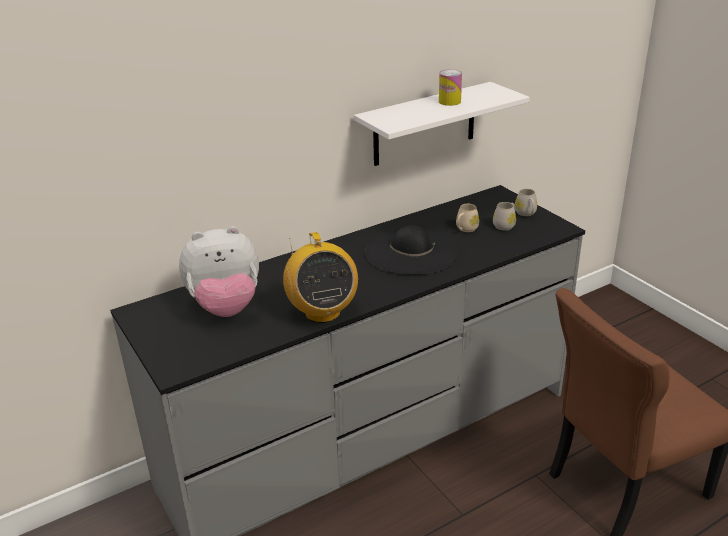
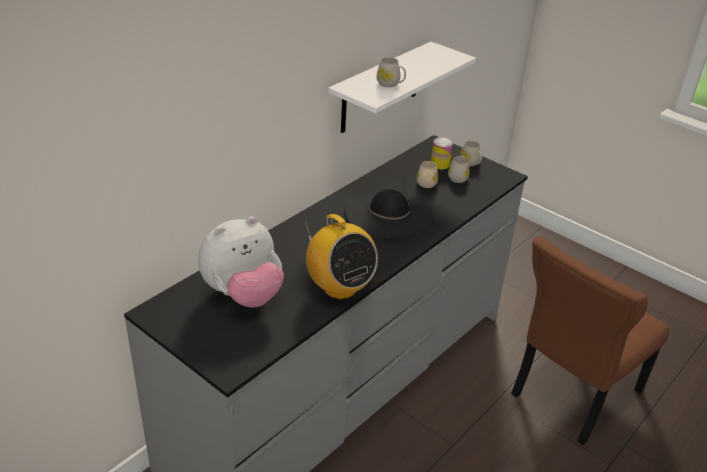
camera: 20 degrees left, 5 degrees up
(419, 115) = (390, 84): none -> white mug
(449, 101) = (409, 67): can -> can (440, 164)

